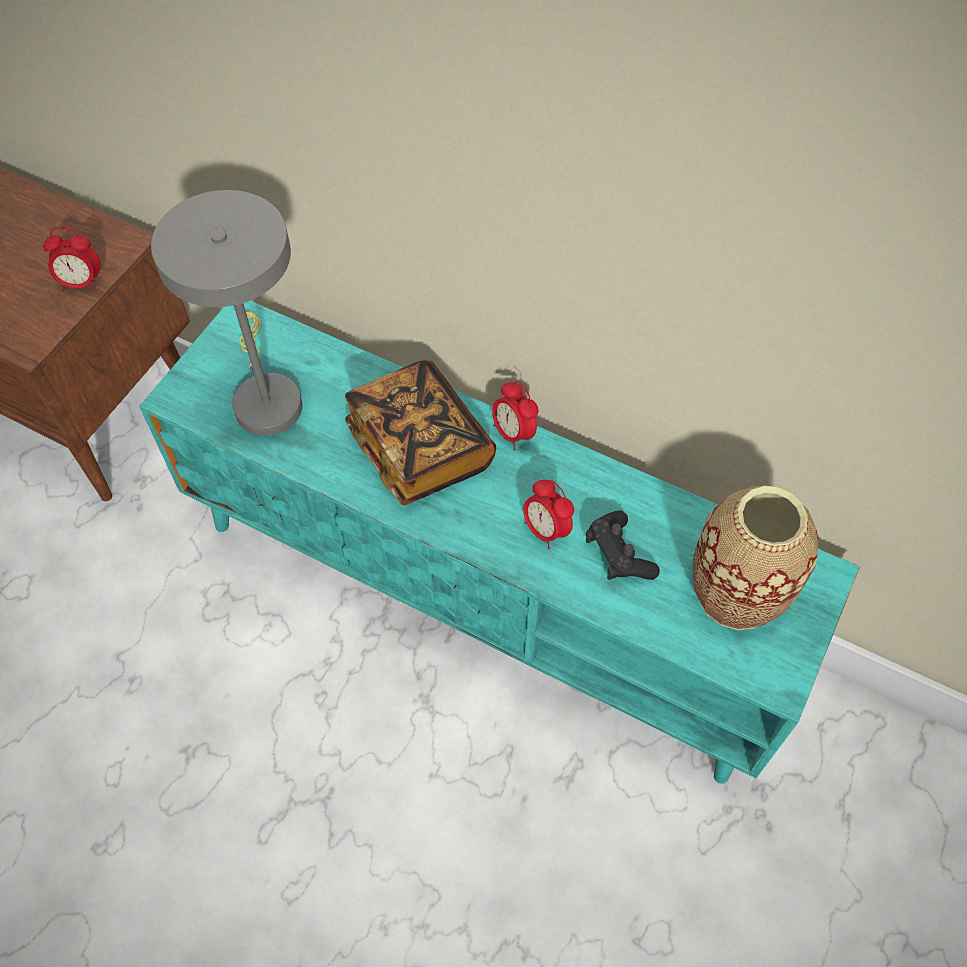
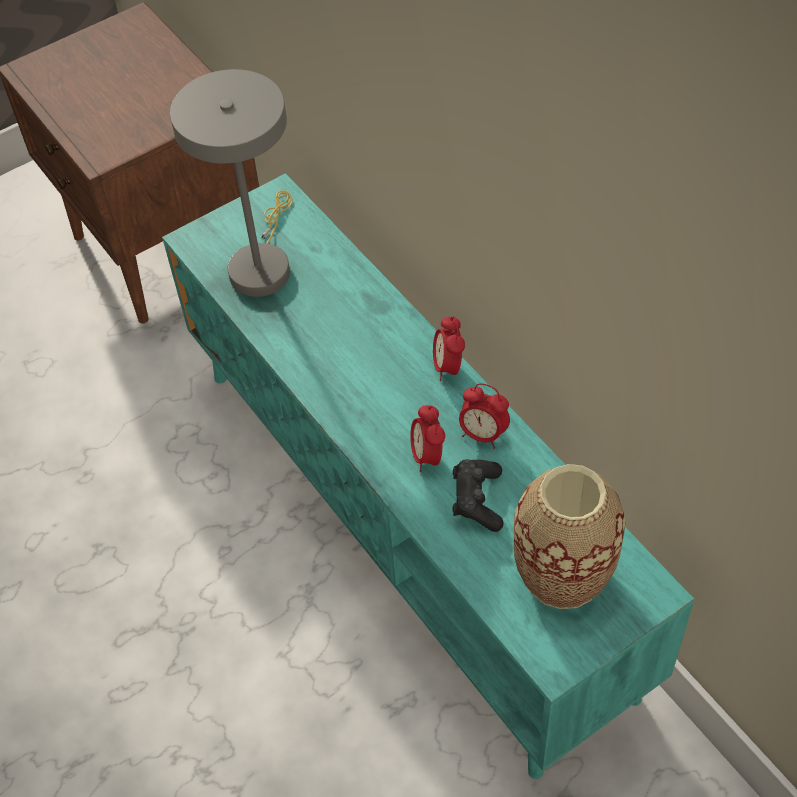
camera: 30 degrees right, 5 degrees down
(82, 283) = (164, 124): alarm clock -> alarm clock (483, 434)
(420, 449) = (361, 350): book -> none

